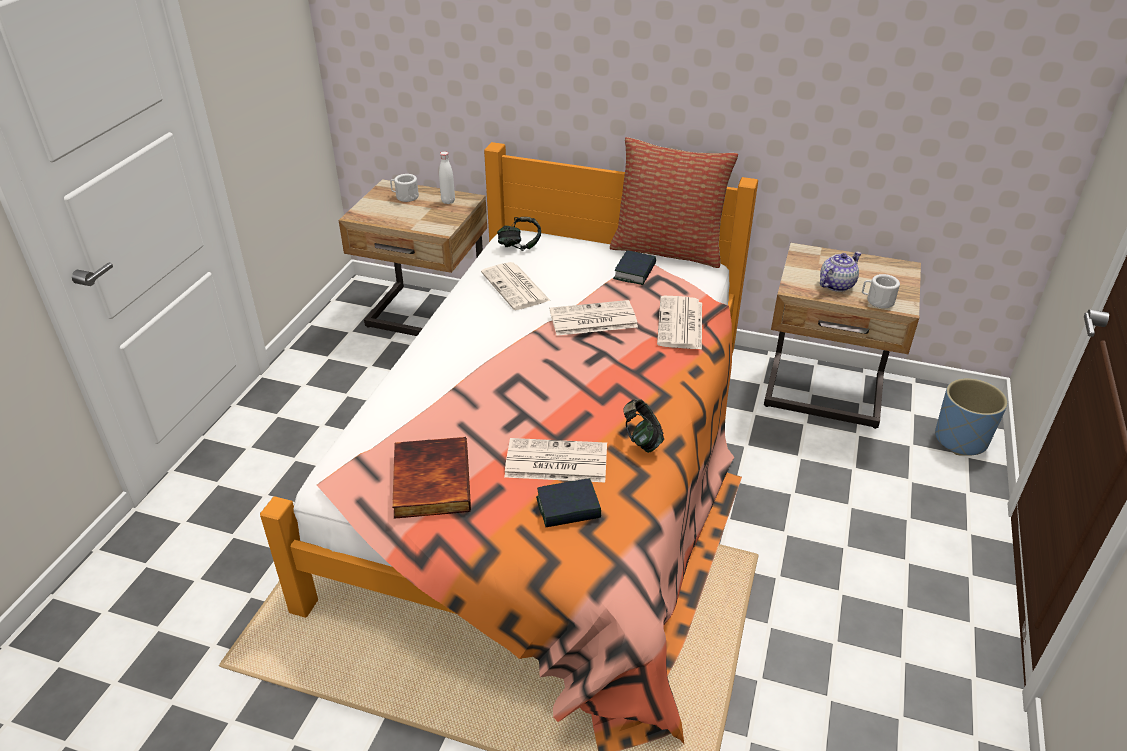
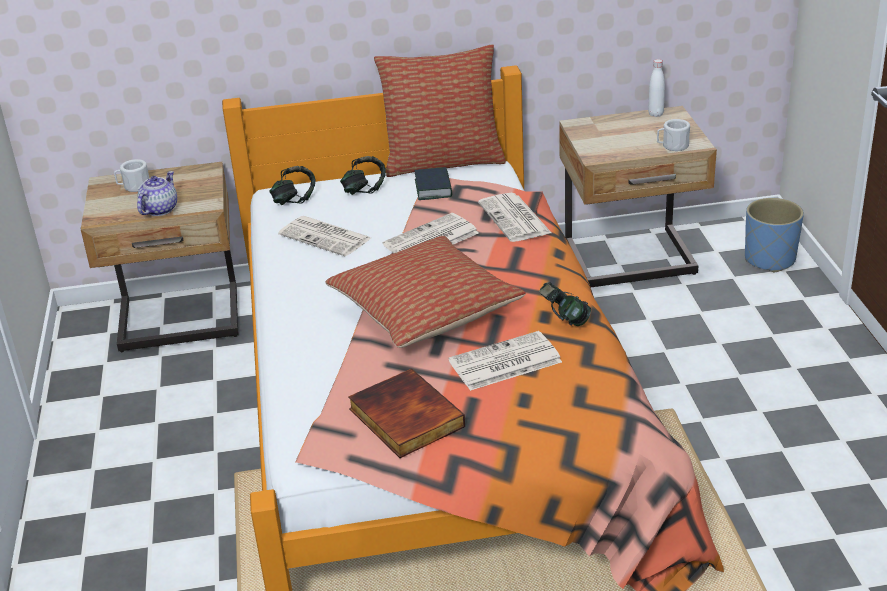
camera: 25 degrees left, 5 degrees down
(448, 201) = (187, 178): white bottle -> white bottle (655, 114)
(532, 384) = (425, 310): none -> pillow
(568, 508) = (549, 392): book -> none
(581, 255) = (364, 190): none -> headphones
(836, 284) = (628, 143): teapot -> teapot (159, 209)

